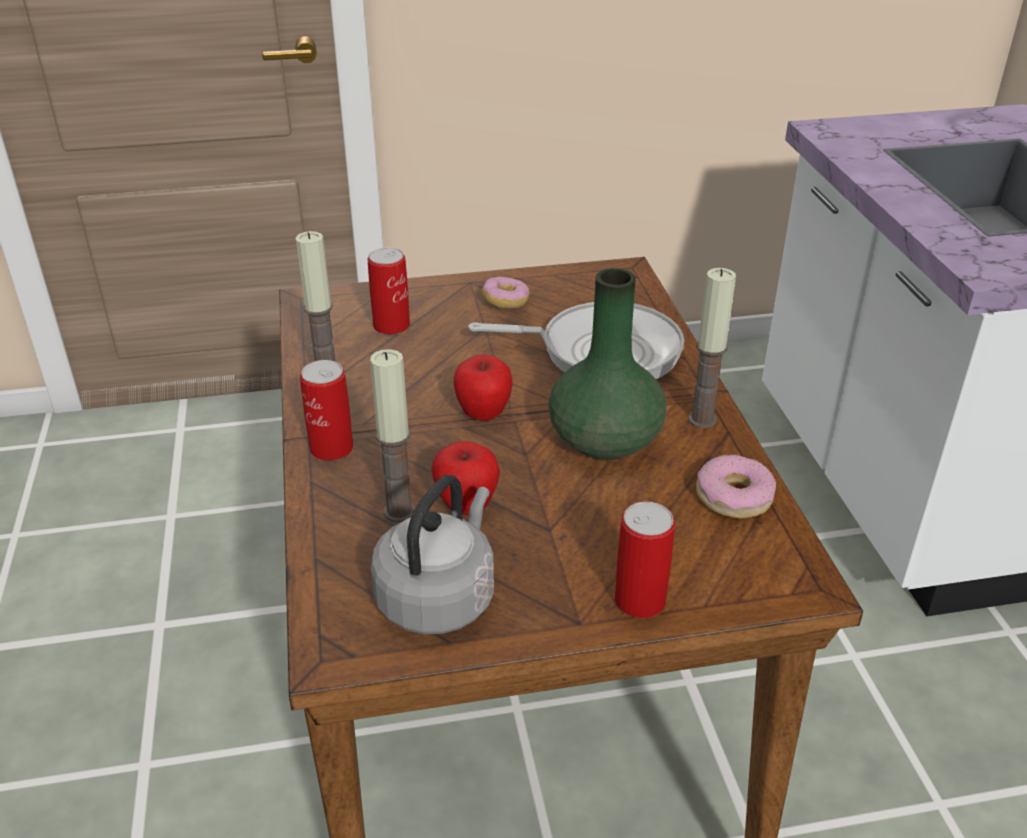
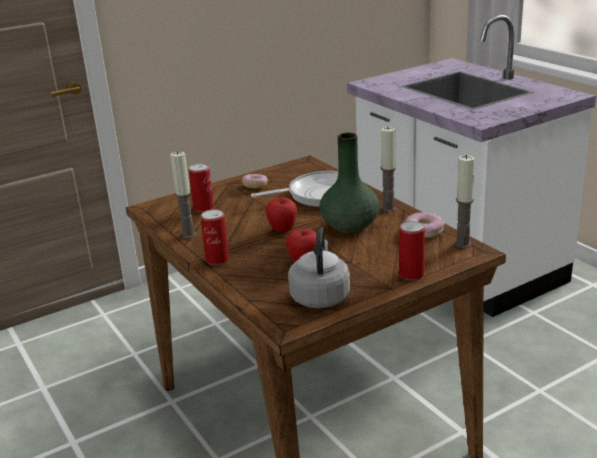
camera: 20 degrees left, 10 degrees down
(399, 511) = (273, 273): candle -> candle (462, 244)

